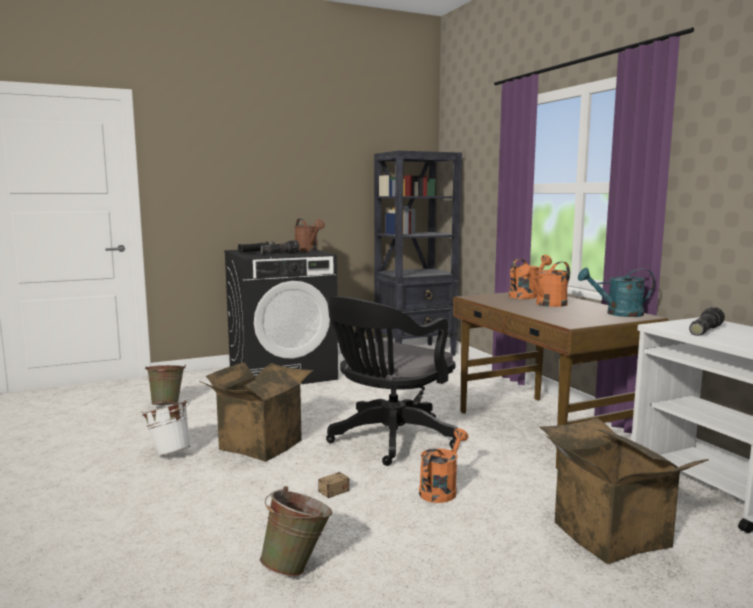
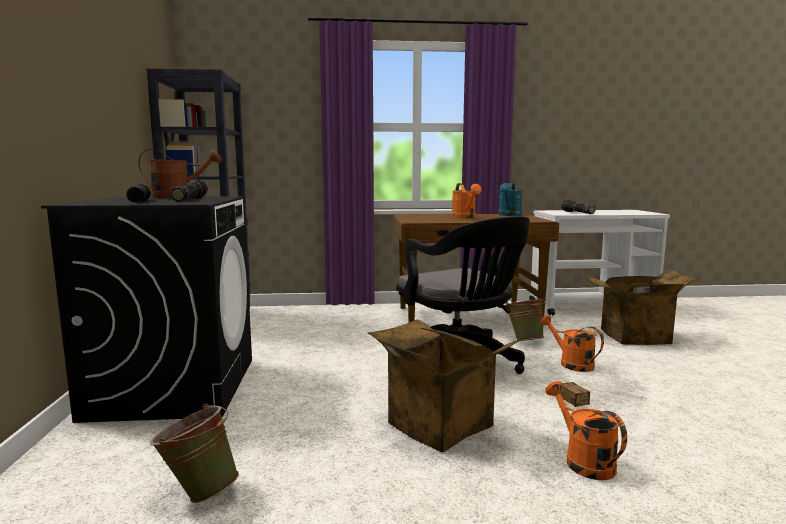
camera: 70 degrees left, 0 degrees up
(169, 453) = (434, 494): white bucket -> none
(297, 567) = (720, 431): green bucket -> green bucket (524, 341)
(526, 295) = (421, 216): orange watering can -> orange watering can (583, 460)

